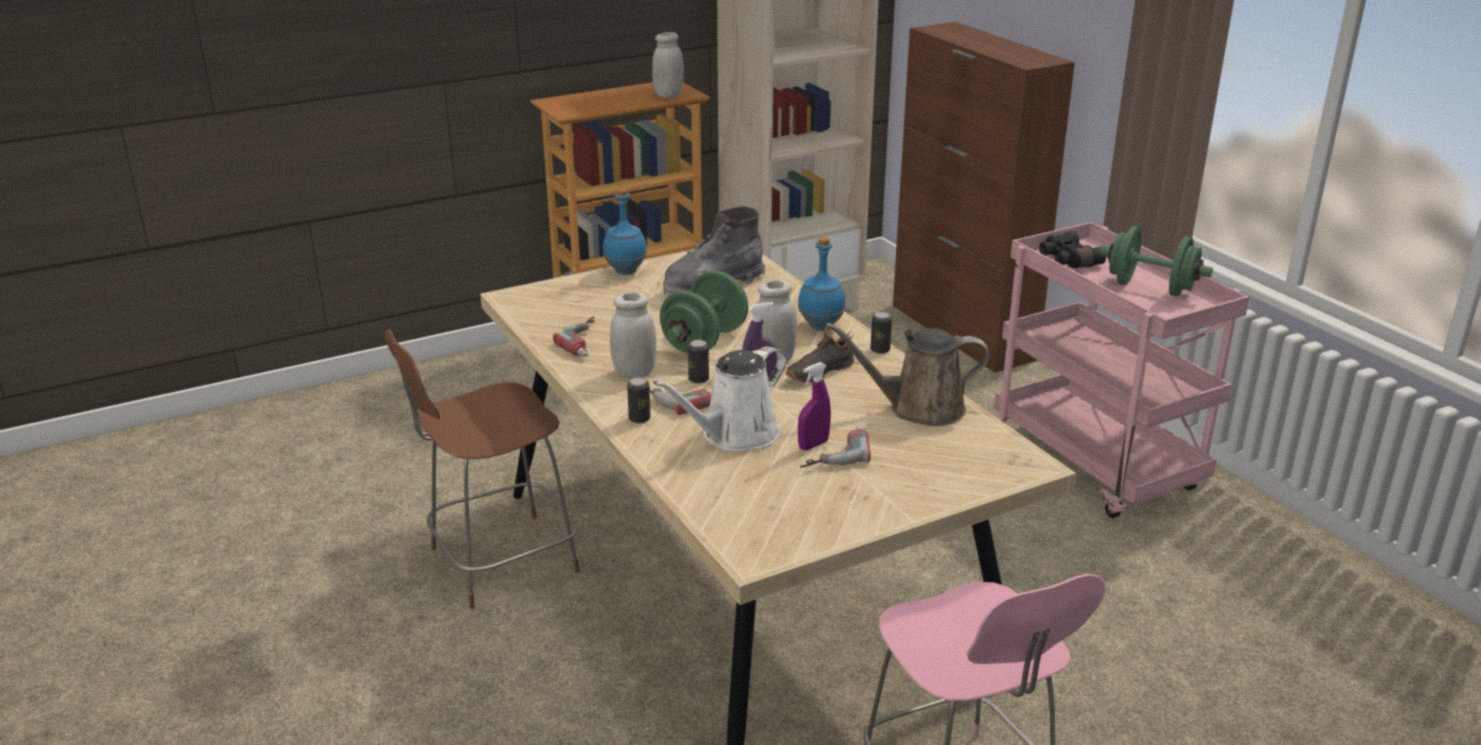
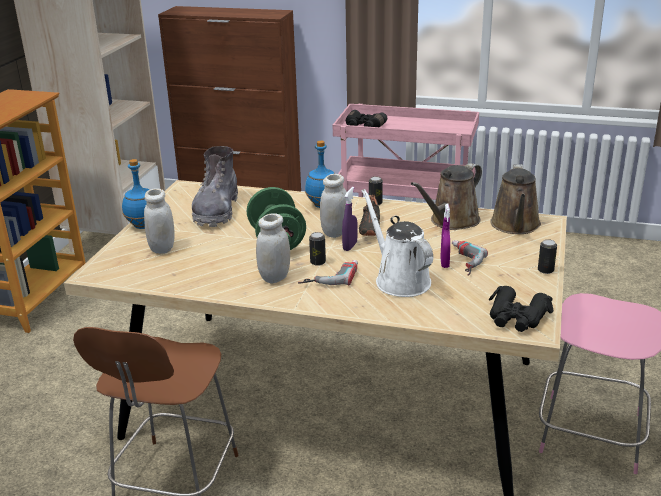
camera: 45 degrees left, 0 degrees up
(588, 341) = (207, 274): power drill -> none
(639, 418) = (332, 299): can -> can (545, 270)
(668, 95) = (27, 99): white jar -> white jar (162, 248)
(734, 436) = (399, 280): white watering can -> white watering can turned 150 degrees clockwise
(764, 534) = (517, 317): none -> black binoculars
(982, 450) = (515, 226): none -> brown watering can
(1150, 288) = (423, 125): green dumbbell -> none

